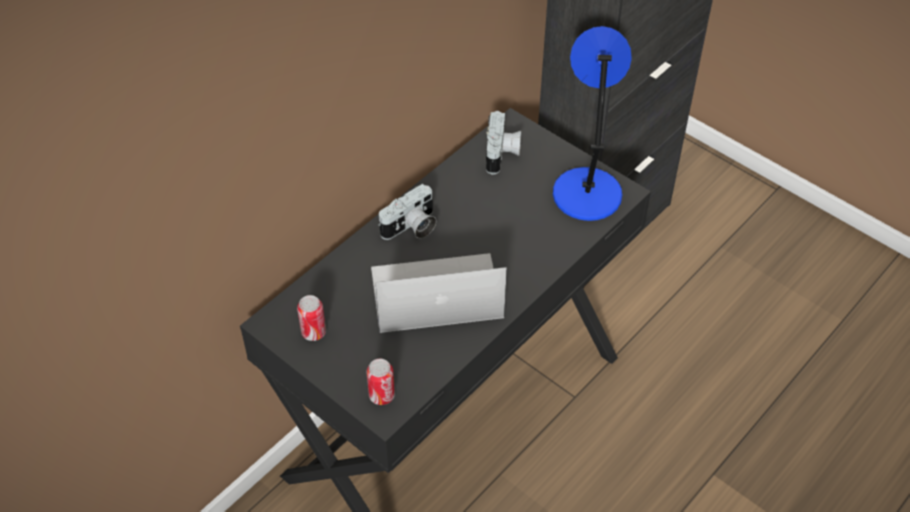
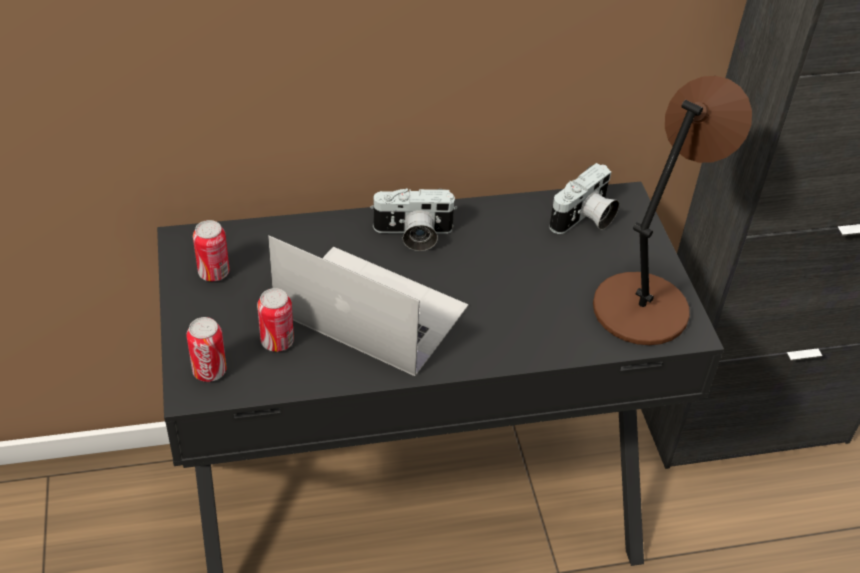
camera: 35 degrees right, 5 degrees down
(402, 350) = (277, 342): none -> can
(586, 191) = (643, 306): blue table lamp -> brown table lamp

